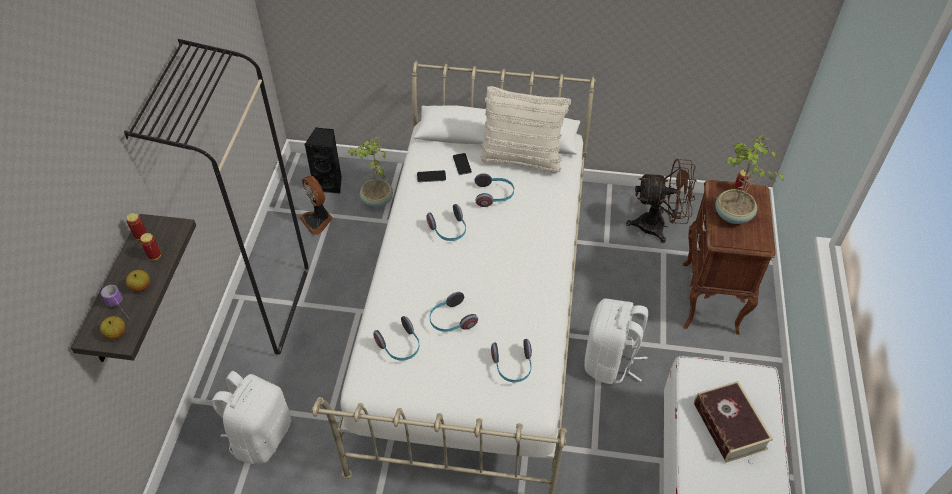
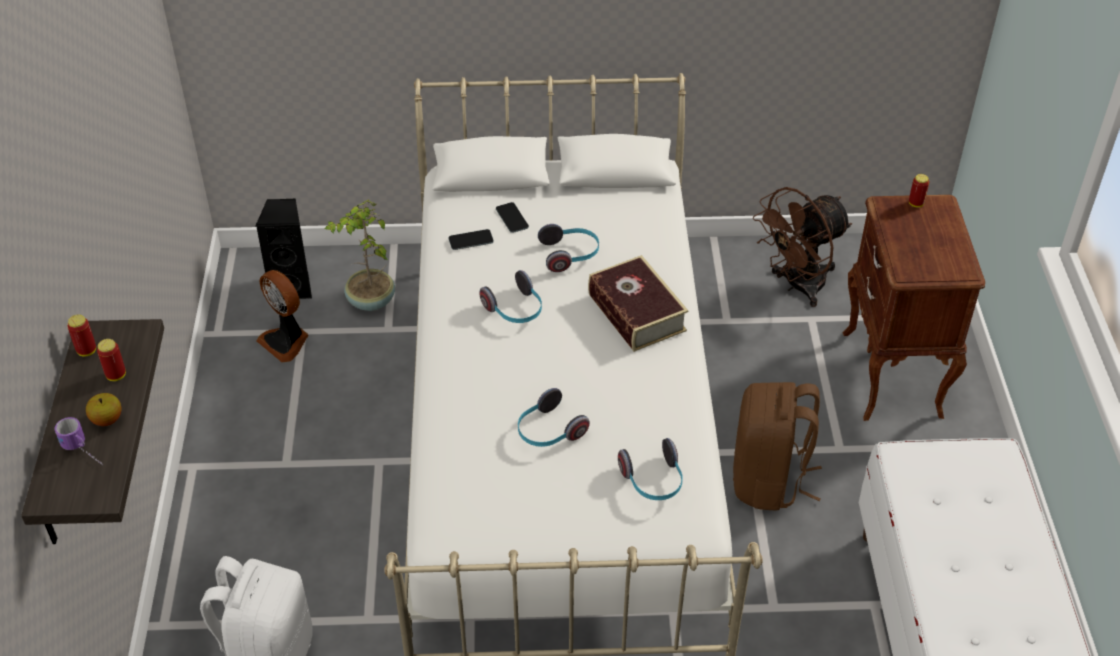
camera: 10 degrees left, 5 degrees down
(116, 334) = (87, 487): apple -> none
(265, 306) = (232, 475): black clothes rack -> none
(400, 346) = (482, 477): headphones -> none
(522, 159) = (598, 201): beige pillow -> none
(610, 361) = (769, 480): white backpack -> brown backpack
(658, 226) = (797, 286): brown fan -> brown fan turned 150 degrees clockwise
(729, 426) = (969, 524): book -> book (636, 313)
(732, 216) = (915, 239): potted plant -> none

